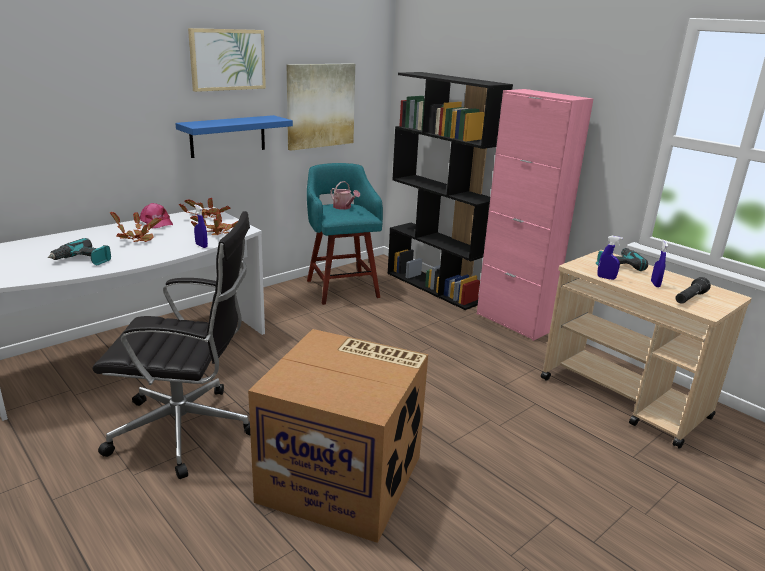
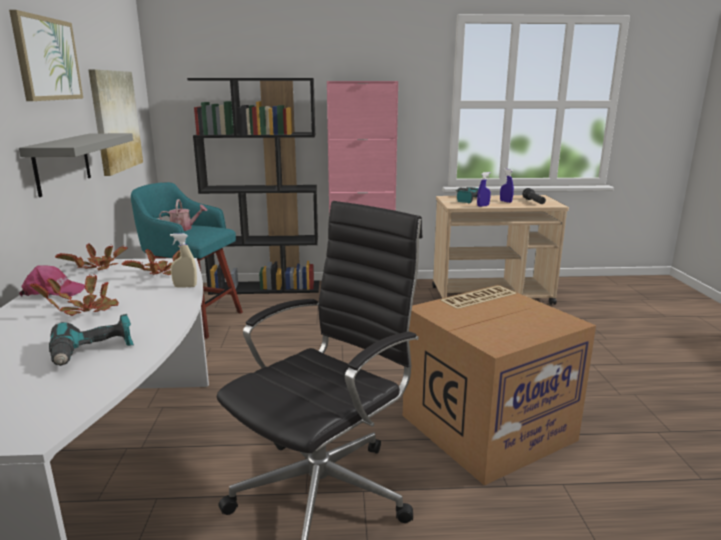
camera: 50 degrees left, 5 degrees down
(201, 246) = (185, 286): blue spray bottle -> beige spray bottle
(228, 136) = (62, 163): blue shelf -> grey shelf

